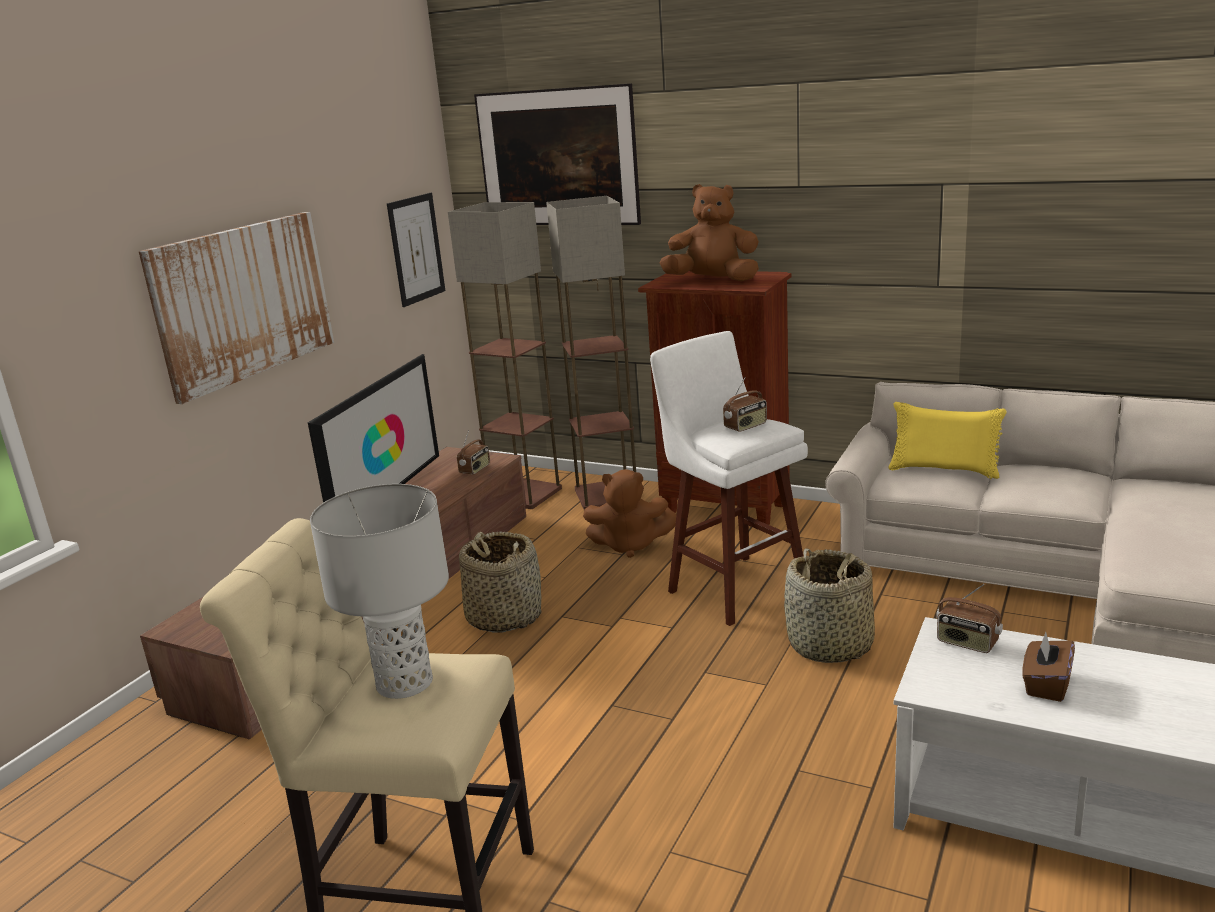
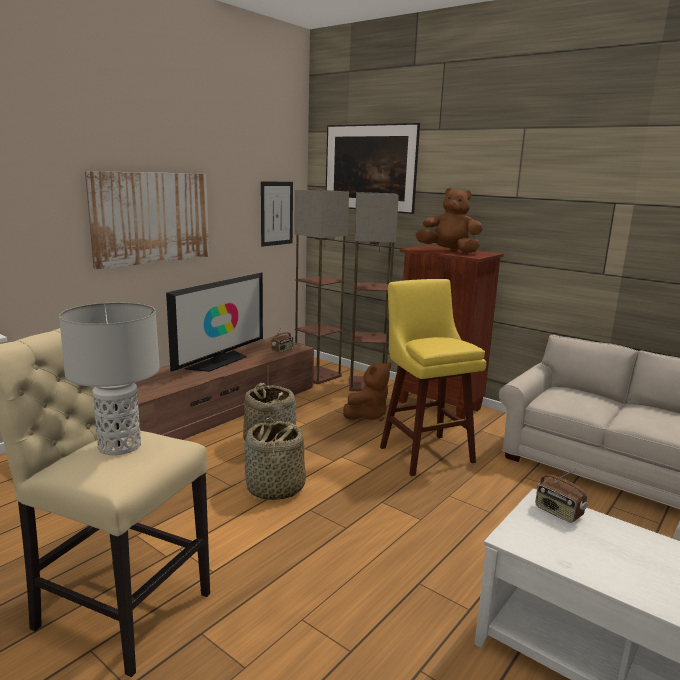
camera: 10 degrees right, 5 degrees down
(630, 545) = (368, 415): brown plush toy -> brown plush toy turned 60 degrees counterclockwise
(734, 587) = (425, 453): white stool -> yellow stool
(746, 426) = (445, 341): radio -> none
(830, 645) = (476, 503): basket -> basket (274, 488)
(944, 470) = (586, 399): yellow pillow -> none
(1046, 684) = (611, 556): brown tissue box -> none

